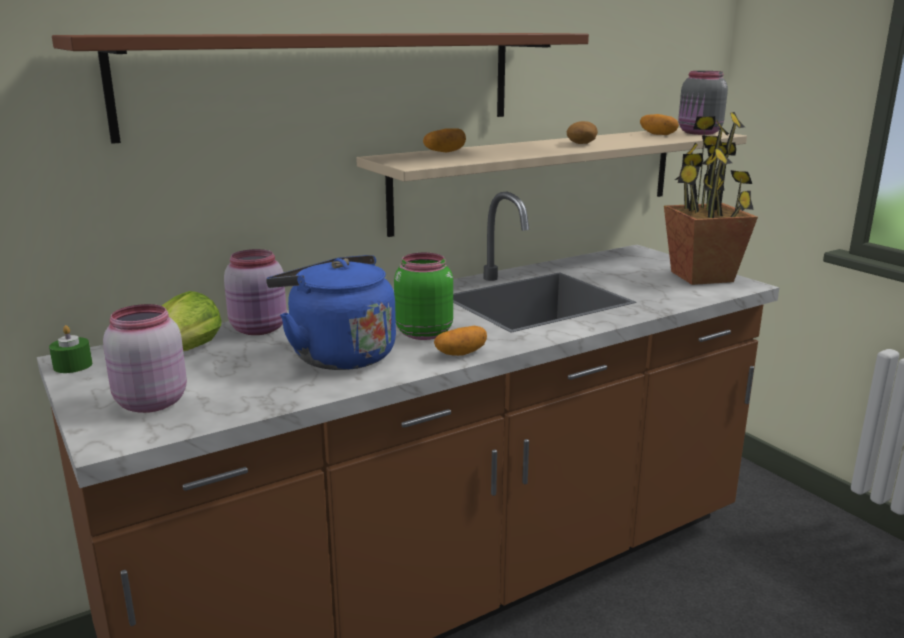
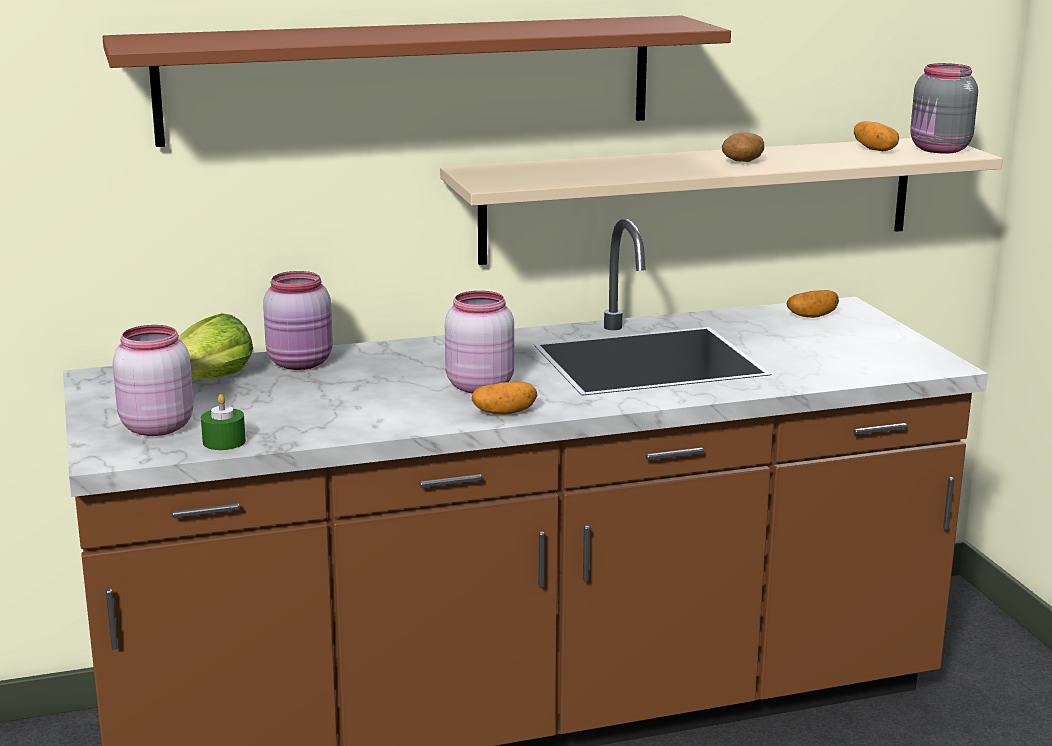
camera: 15 degrees right, 0 degrees up
(73, 365) = (95, 383): green candle -> green candle (224, 441)
(337, 355) = (368, 400): blue kettle -> none
(422, 333) = (478, 385): green jar -> pink jar
(445, 152) = (552, 165): potato -> potato (812, 316)
(702, 277) = (895, 350): potted plant -> none

